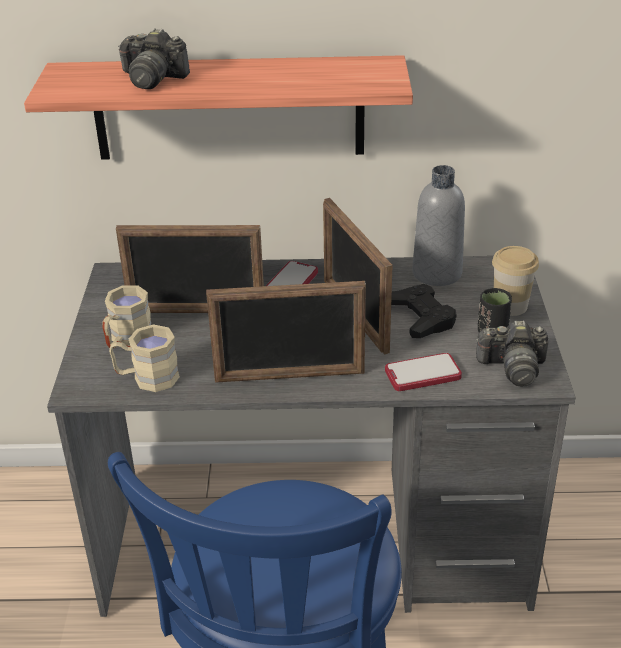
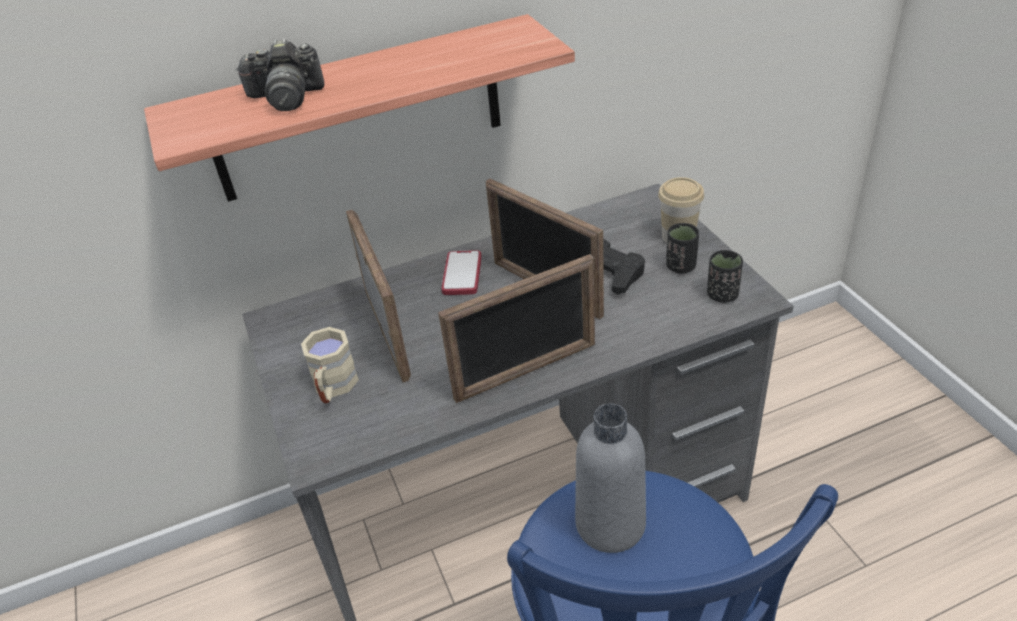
camera: 20 degrees left, 5 degrees up
(147, 378) = (382, 422): beige mug -> none
(196, 312) = (387, 333): picture frame -> picture frame turned 90 degrees counterclockwise
(422, 374) = (648, 327): phone -> none
(437, 273) = (592, 224): grey bottle -> grey bottle (610, 524)
(512, 368) = (722, 295): camera -> black cup

